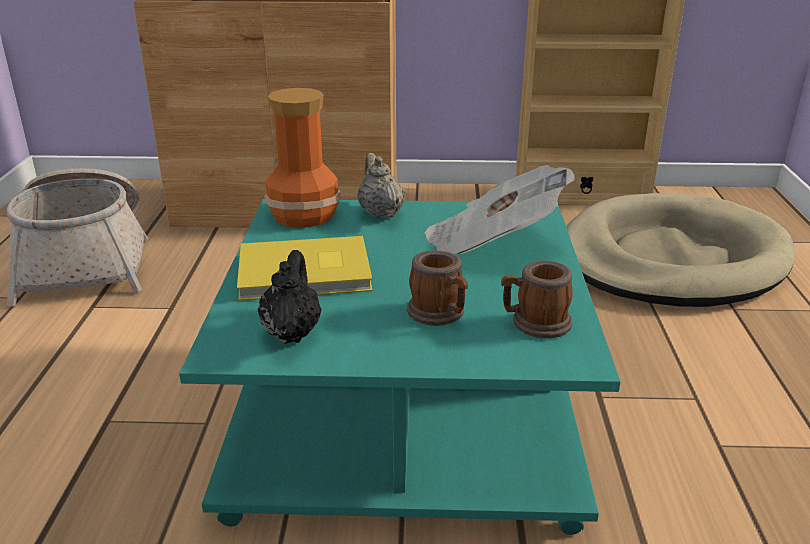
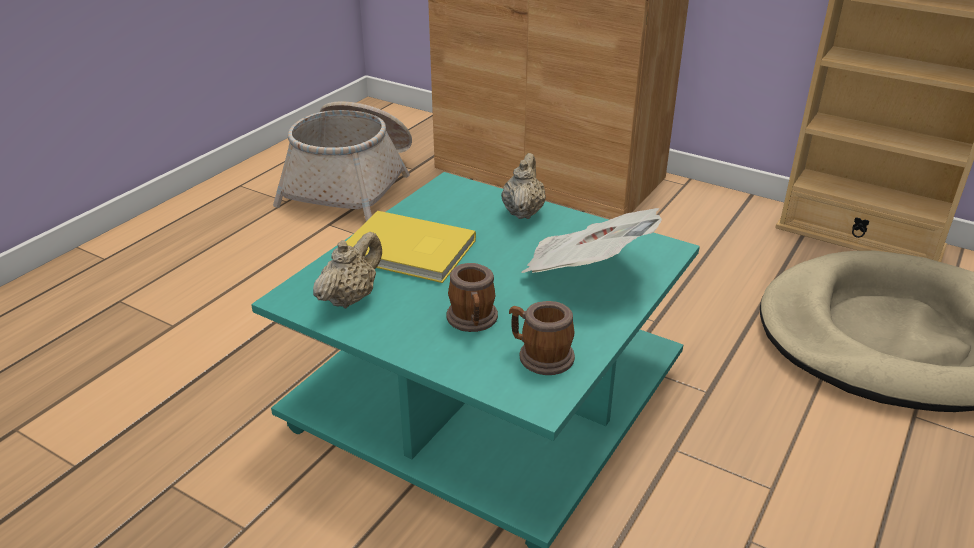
camera: 30 degrees right, 5 degrees up
(291, 332) = (350, 298): black teapot -> beige teapot
(303, 215) = (458, 196): vase -> none

